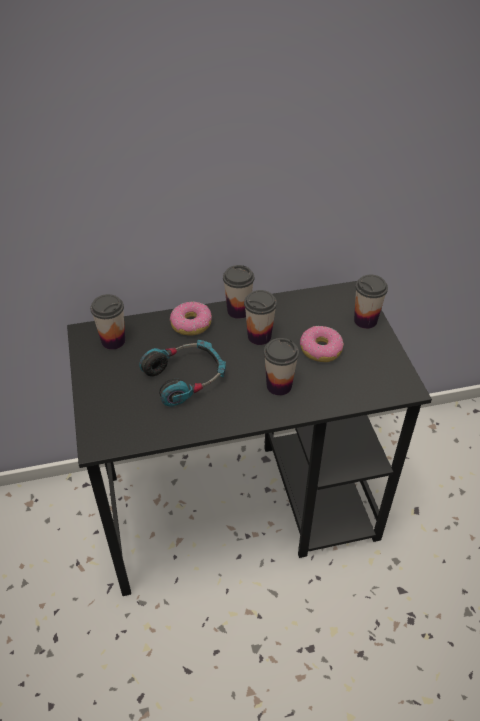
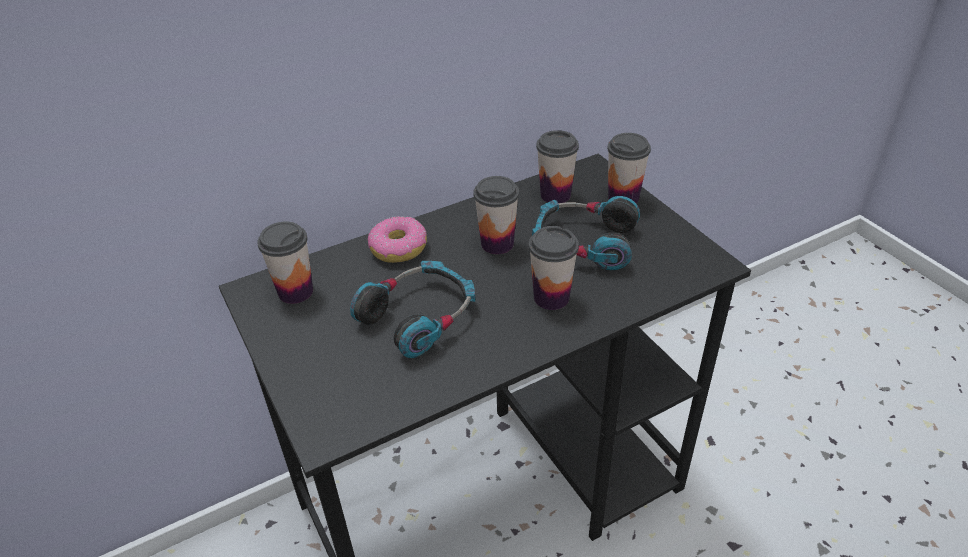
camera: 15 degrees left, 5 degrees down
(238, 311) = (455, 219): cup -> cup (555, 195)
(320, 349) = (584, 242): donut -> headphones

